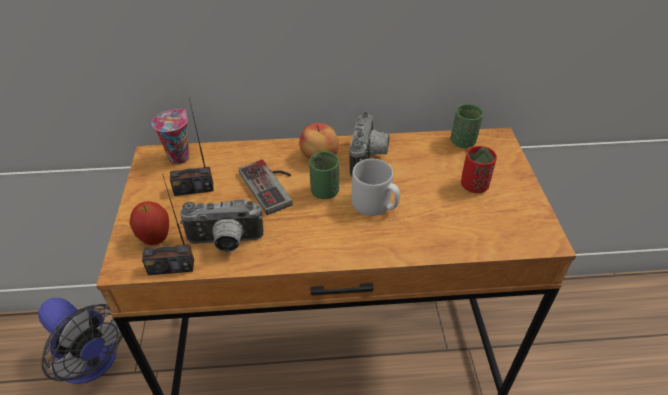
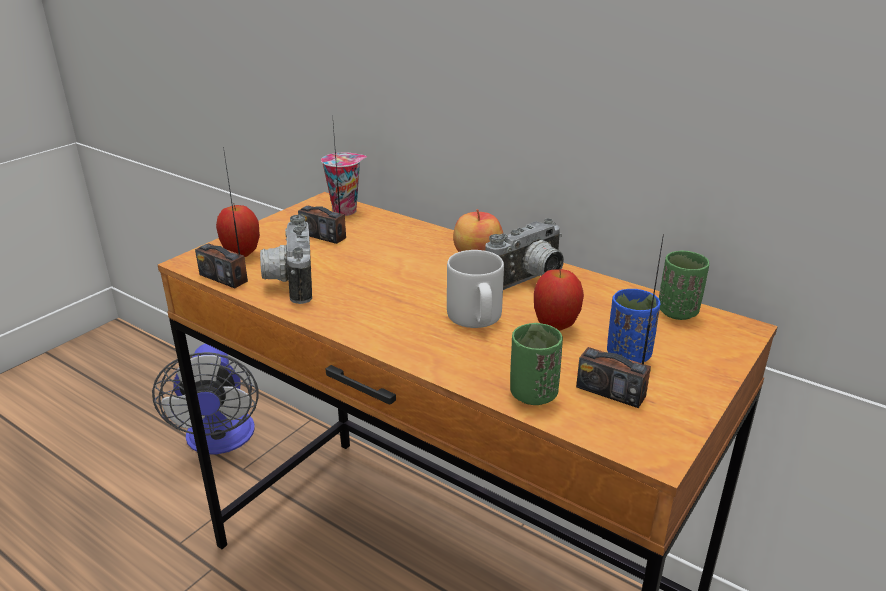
camera: 40 degrees right, 15 degrees down
(225, 243) = (289, 282): camera -> camera turned 45 degrees clockwise
(272, 185) = (395, 261): game controller -> none
(324, 191) = (438, 286): green cup -> green cup (533, 394)
(421, 186) = (555, 327): none -> apple
(474, 185) = (628, 355): red cup -> blue cup
(492, 215) = (611, 391): none -> radio

